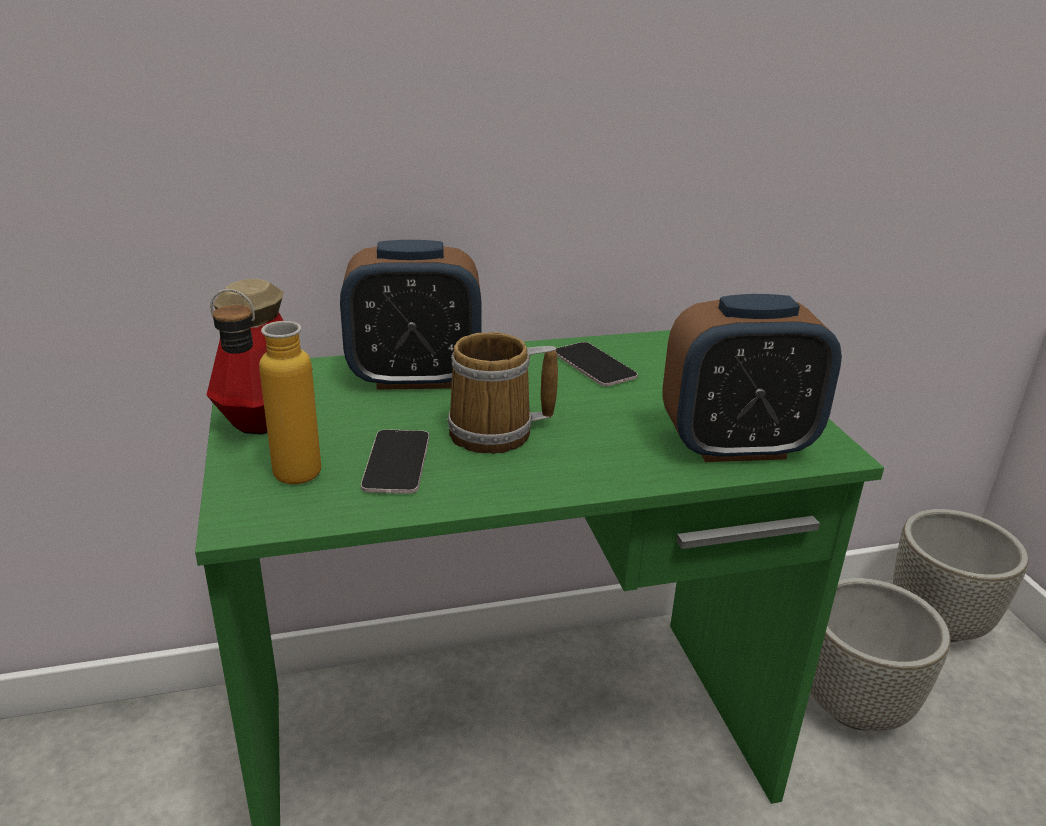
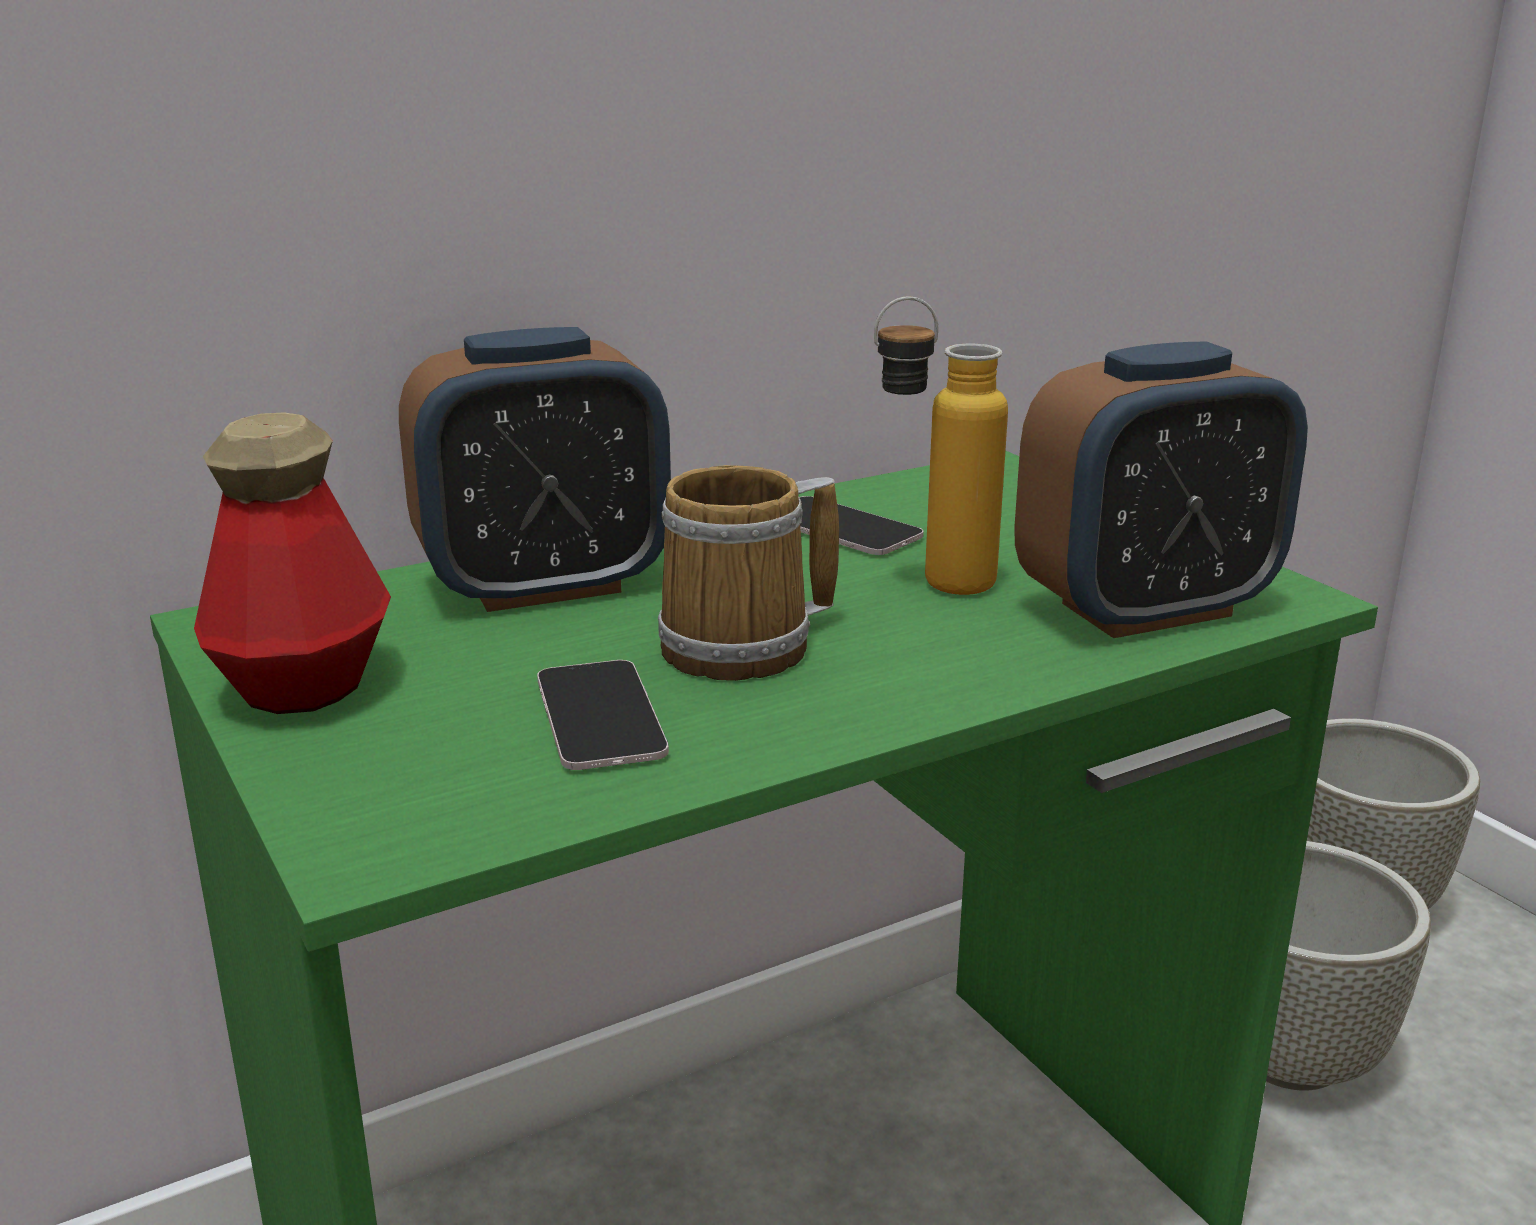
camera: 15 degrees left, 5 degrees down
(277, 472) = (385, 766): bottle -> bottle (931, 586)

